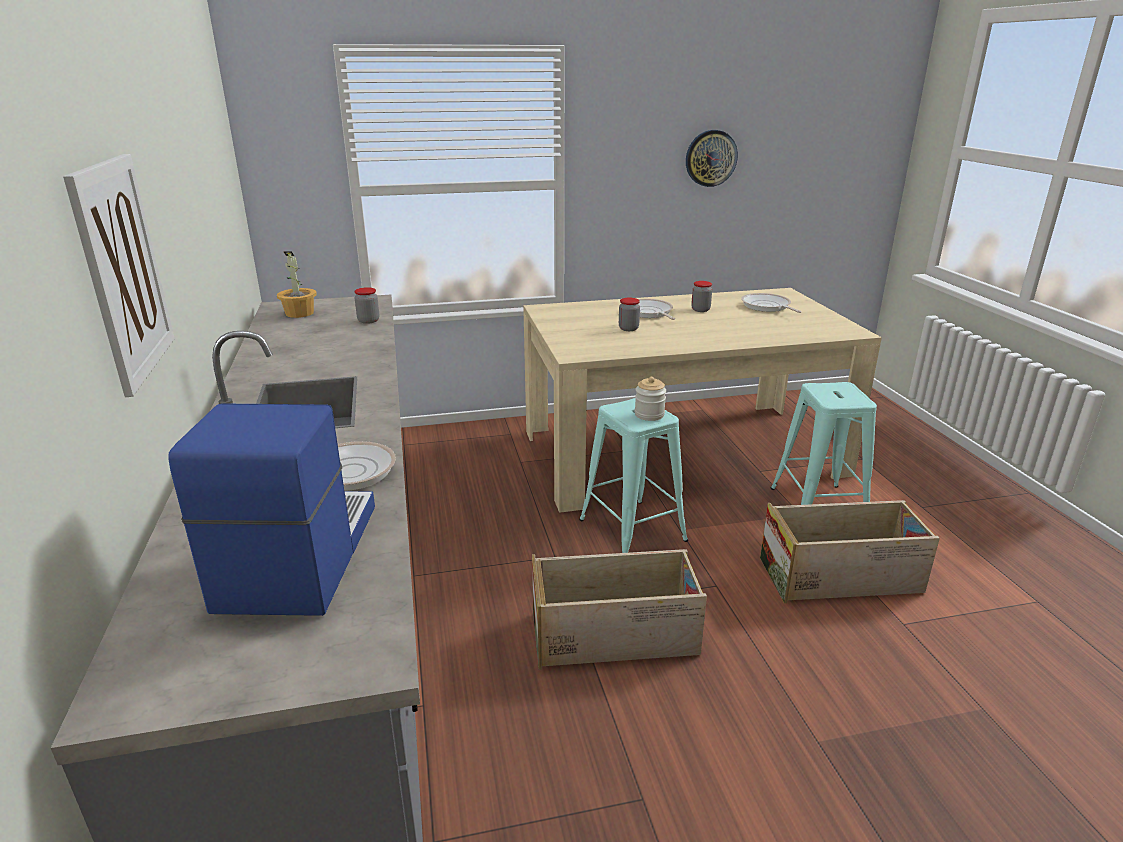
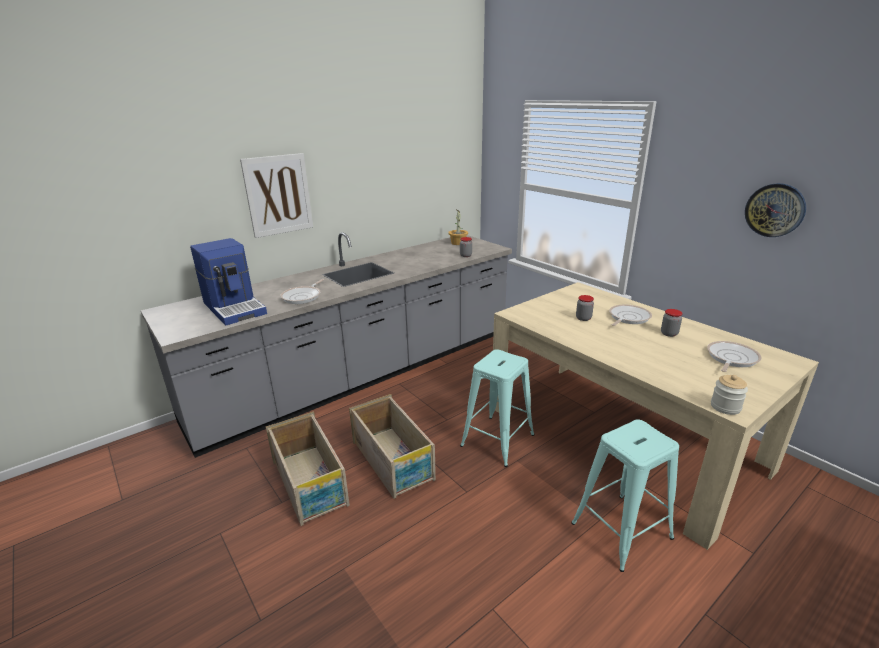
camera: 65 degrees right, 0 degrees up
(296, 557) = (235, 308): coffee machine -> coffee machine turned 75 degrees clockwise
(649, 414) = (501, 366): jar -> jar (725, 407)
(841, 575) = (529, 559): crate -> crate (310, 483)

